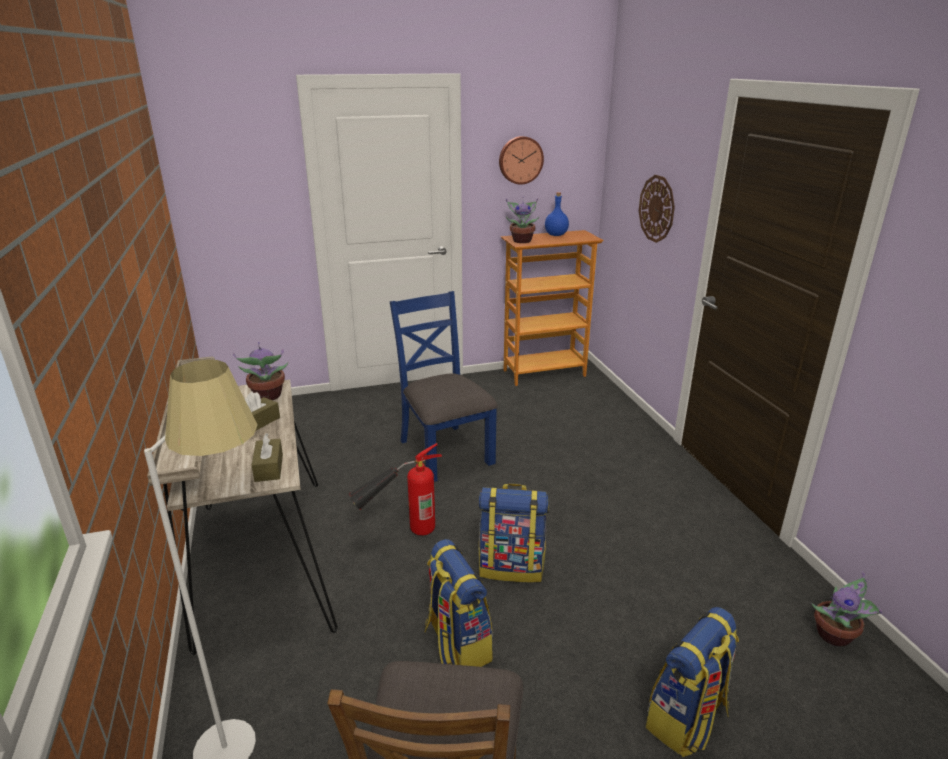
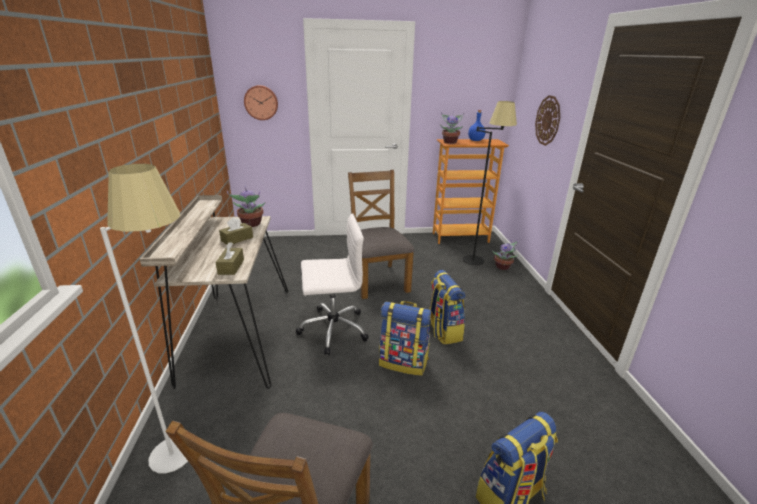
camera: 10 degrees right, 0 degrees up
(399, 533) = (332, 329): fire extinguisher -> white office chair
(444, 451) = (378, 280): blue chair -> brown chair
(457, 643) = (350, 409): backpack -> backpack (442, 331)
(520, 160) = (454, 85): wall clock -> wall clock (261, 102)
(575, 400) = (478, 257): none -> black floor lamp
(836, 636) = (649, 452): potted plant -> potted plant (503, 267)

